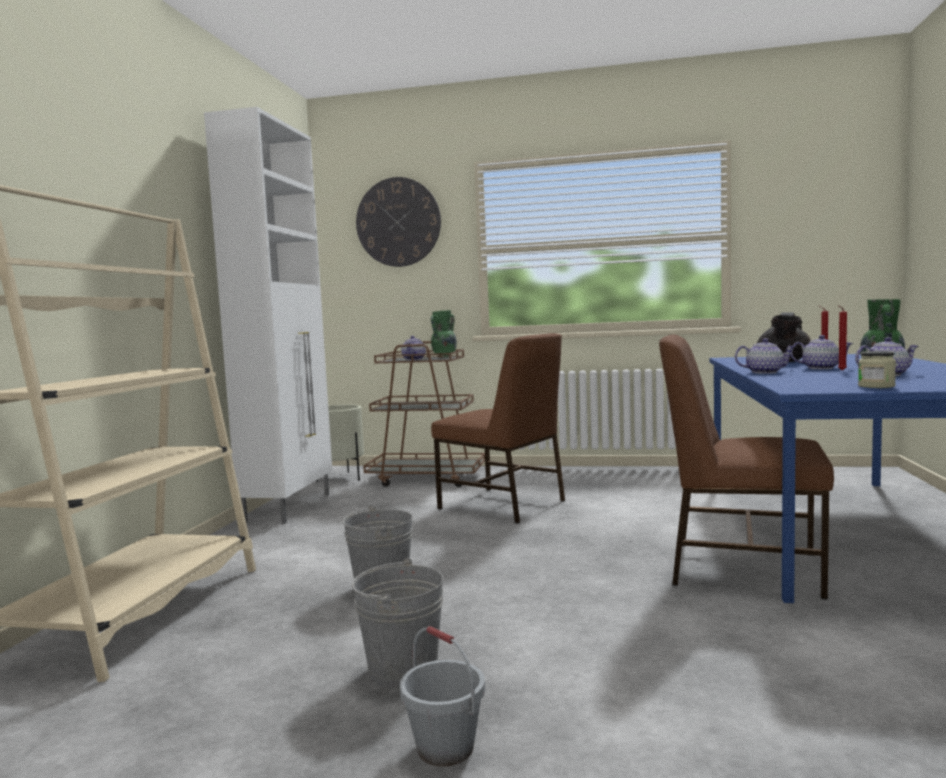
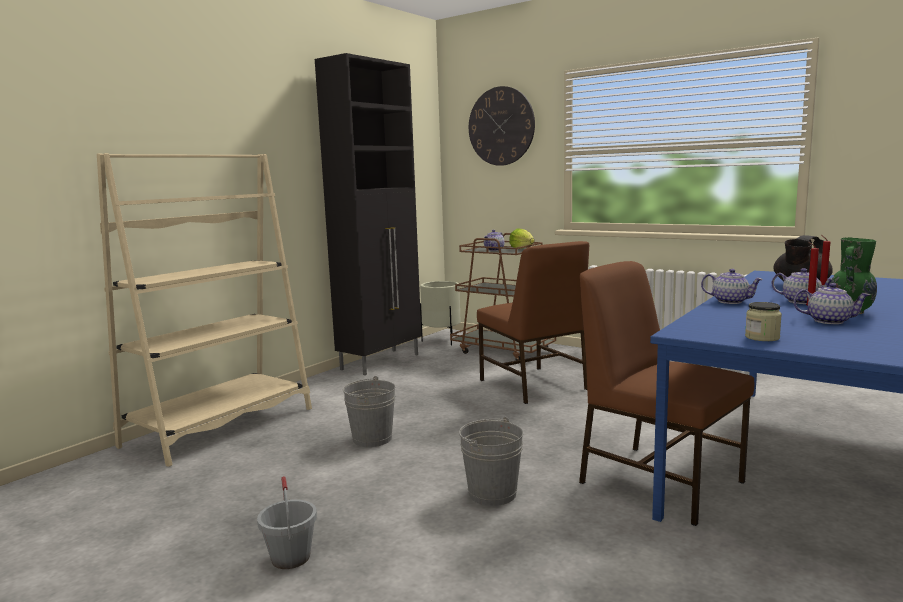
camera: 25 degrees right, 5 degrees up
(290, 507) = (381, 361): white cabinet -> black cabinet
(403, 670) = (322, 501): grey bucket -> grey bucket (492, 493)
(444, 357) = (522, 249): green vase -> lettuce

